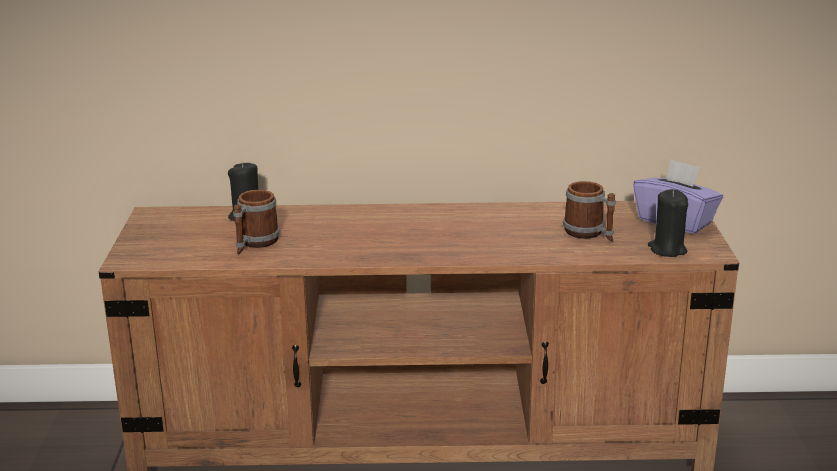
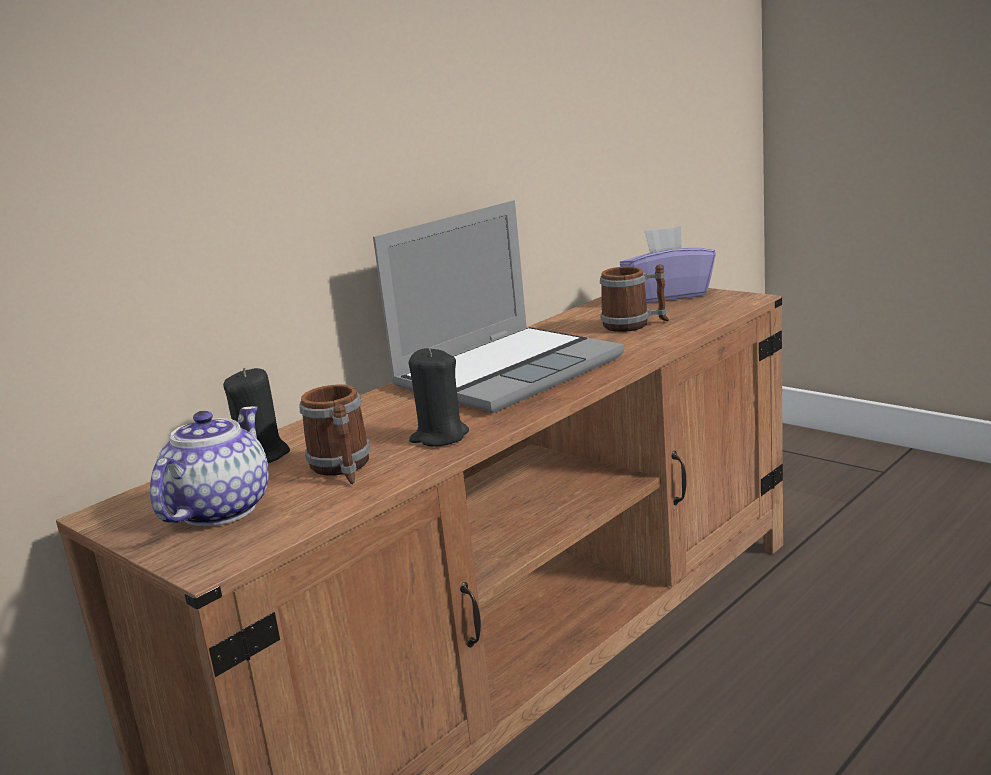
camera: 45 degrees left, 5 degrees down
(179, 236) = (219, 509): none -> teapot
(446, 228) = (508, 371): none -> laptop
(667, 249) = (718, 309): black candle -> black candle (439, 437)

